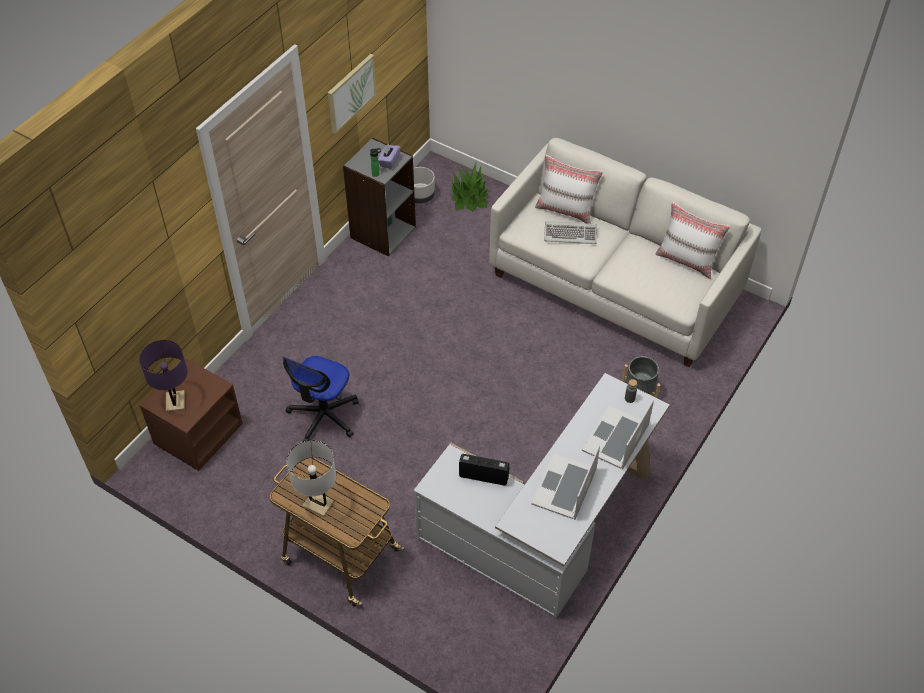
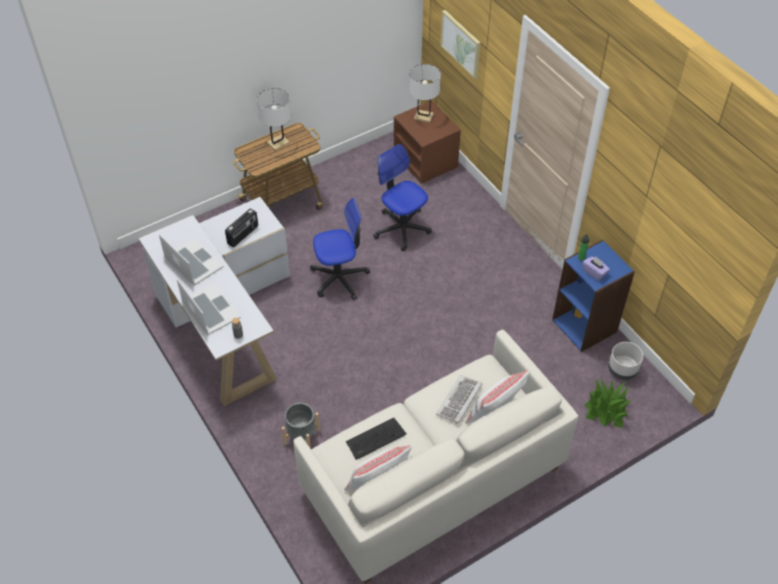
camera: 115 degrees right, 0 degrees up
(175, 401) = (423, 116): purple table lamp -> white table lamp
(351, 93) = (636, 207): picture -> picture (461, 43)
(382, 232) = (585, 325): grey bookcase -> blue bookcase
(428, 445) = (339, 278): none -> office chair
(648, 275) = (376, 439): none -> keyboard

